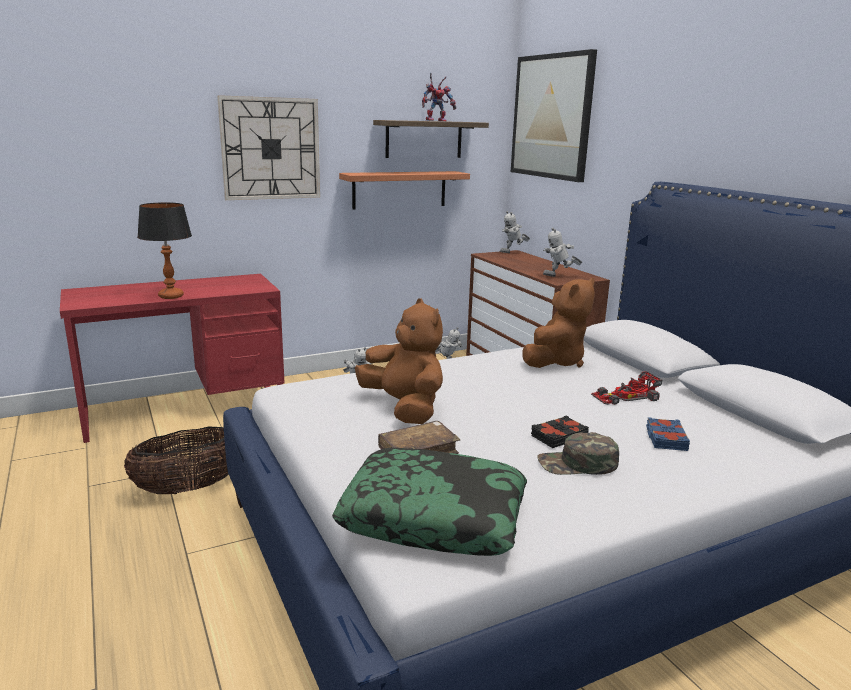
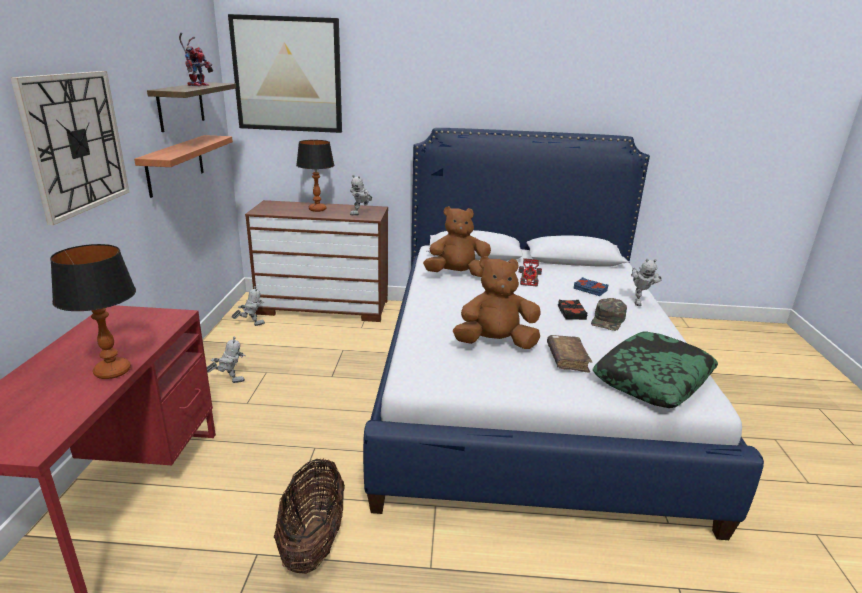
camera: 60 degrees left, 5 degrees up
(513, 253) = (271, 204): toy robot -> toy robot (638, 301)
(534, 265) = (317, 209): none -> table lamp
(556, 361) = (457, 274): brown plush toy -> brown plush toy turned 75 degrees counterclockwise

